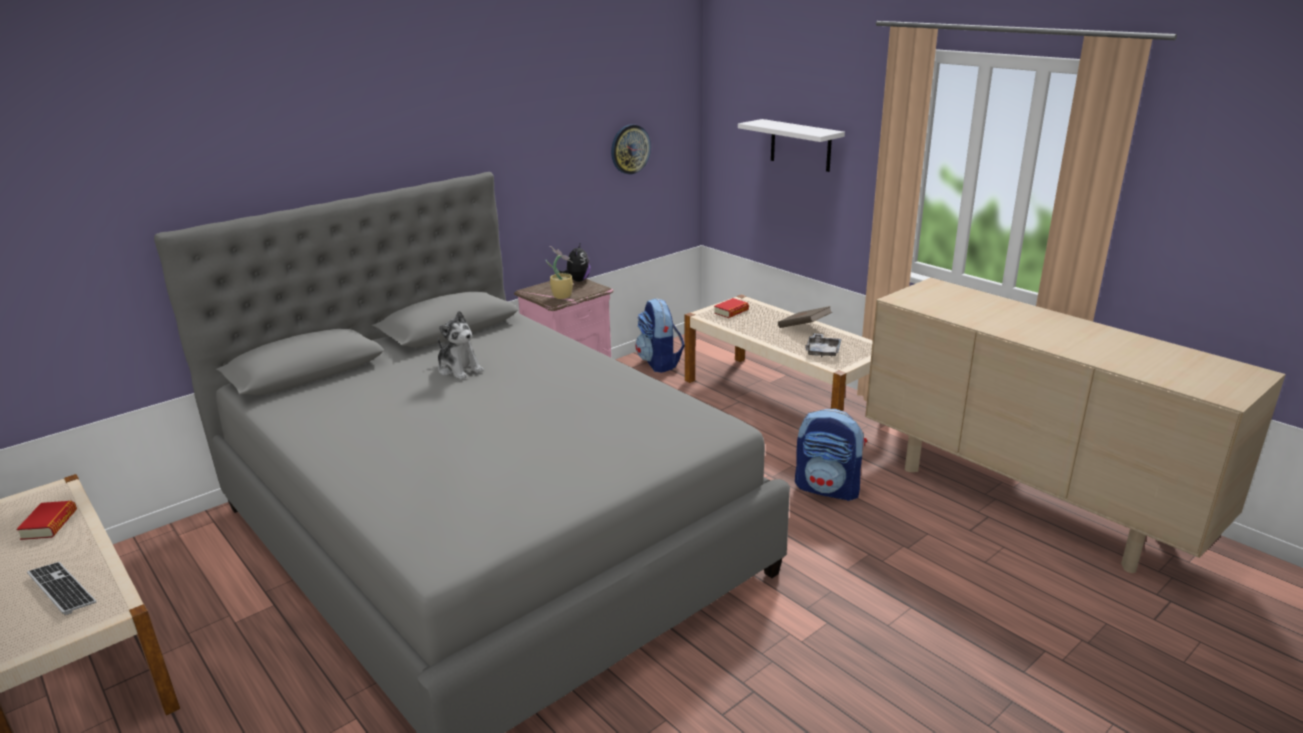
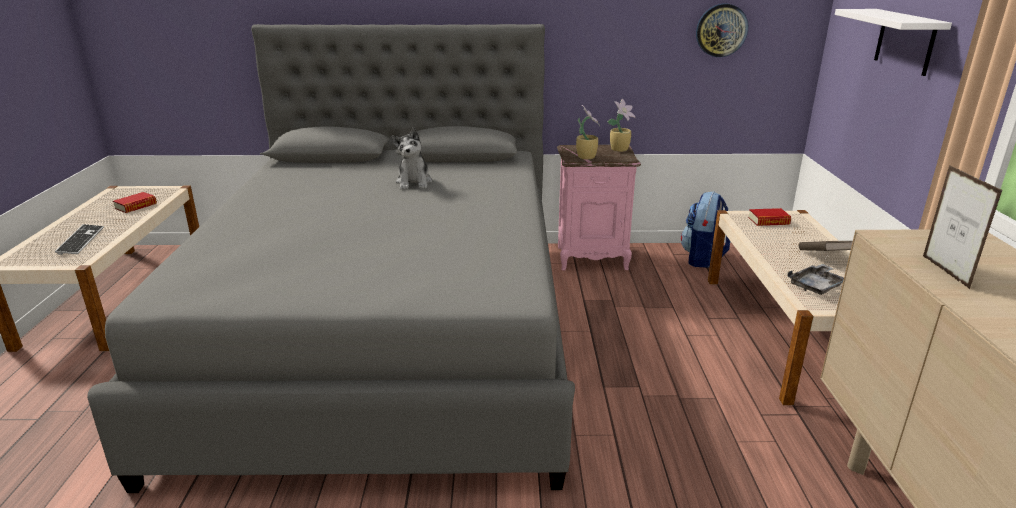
camera: 40 degrees right, 0 degrees up
(577, 280) = (620, 149): plush toy -> potted plant
(828, 489) = (724, 438): backpack -> none
(953, 312) = (945, 272): none -> picture frame

